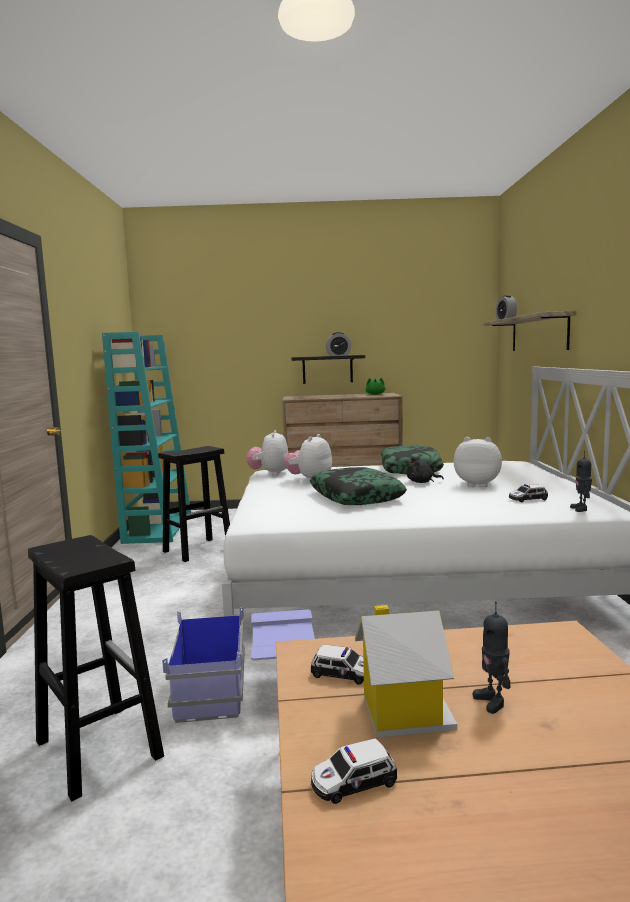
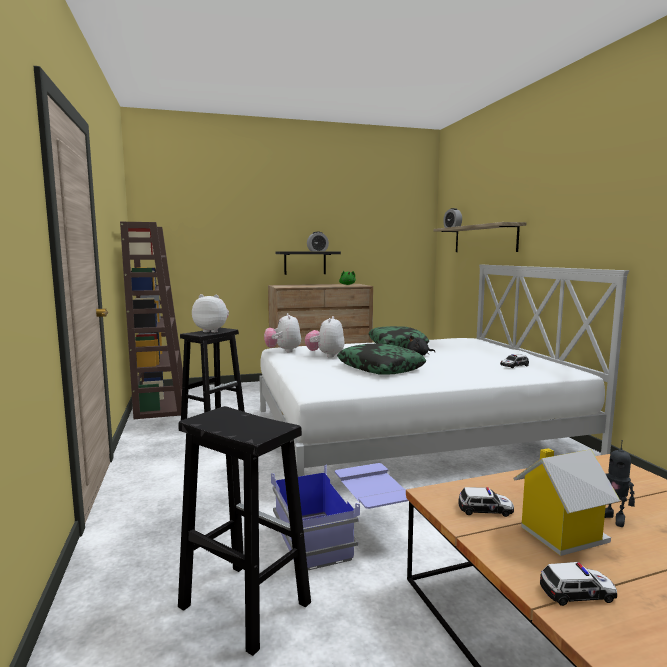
camera: 15 degrees left, 0 degrees up
(158, 528) = (161, 404): turquoise bookcase -> brown bookcase
(353, 782) = (578, 592): toy car -> toy car turned 150 degrees counterclockwise
(478, 484) = (463, 356): plush toy -> plush toy (212, 331)
(581, 509) = (559, 372): toy robot -> none

